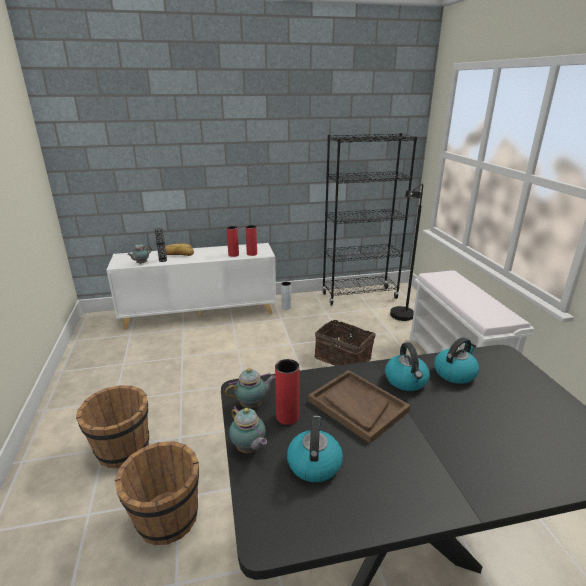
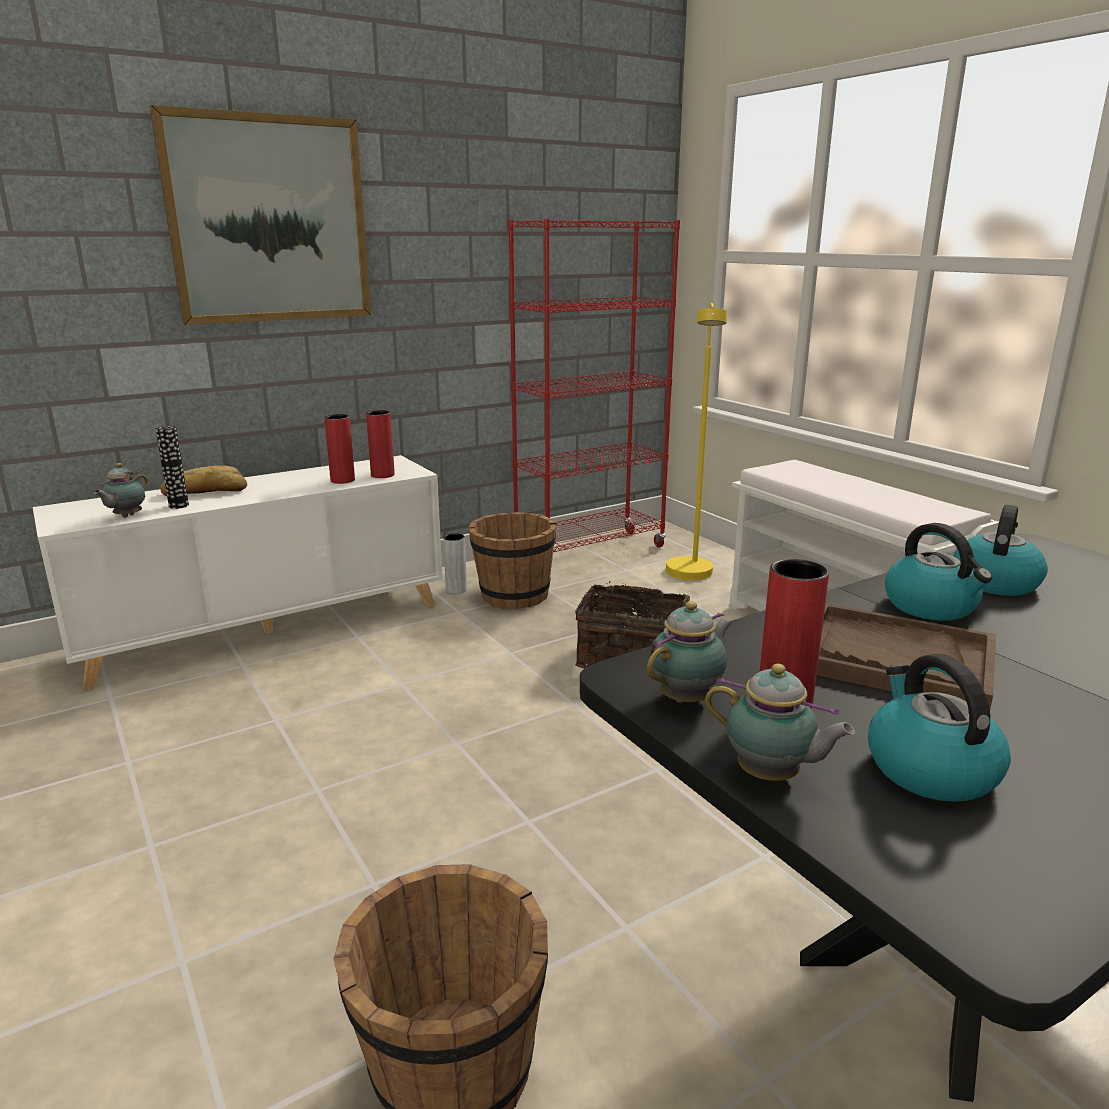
camera: 20 degrees left, 5 degrees down
(122, 449) = (237, 949): brown bucket -> brown bucket (513, 596)
(212, 137) = (269, 220): none -> picture
(359, 296) = (590, 552): black bookcase -> red bookcase
(400, 318) = (690, 577): black floor lamp -> yellow floor lamp

